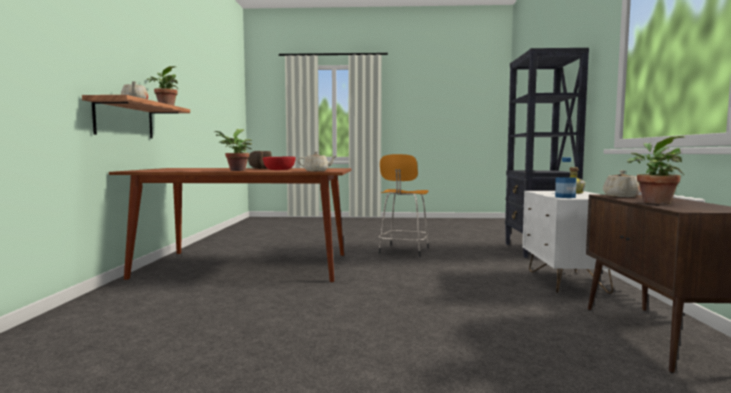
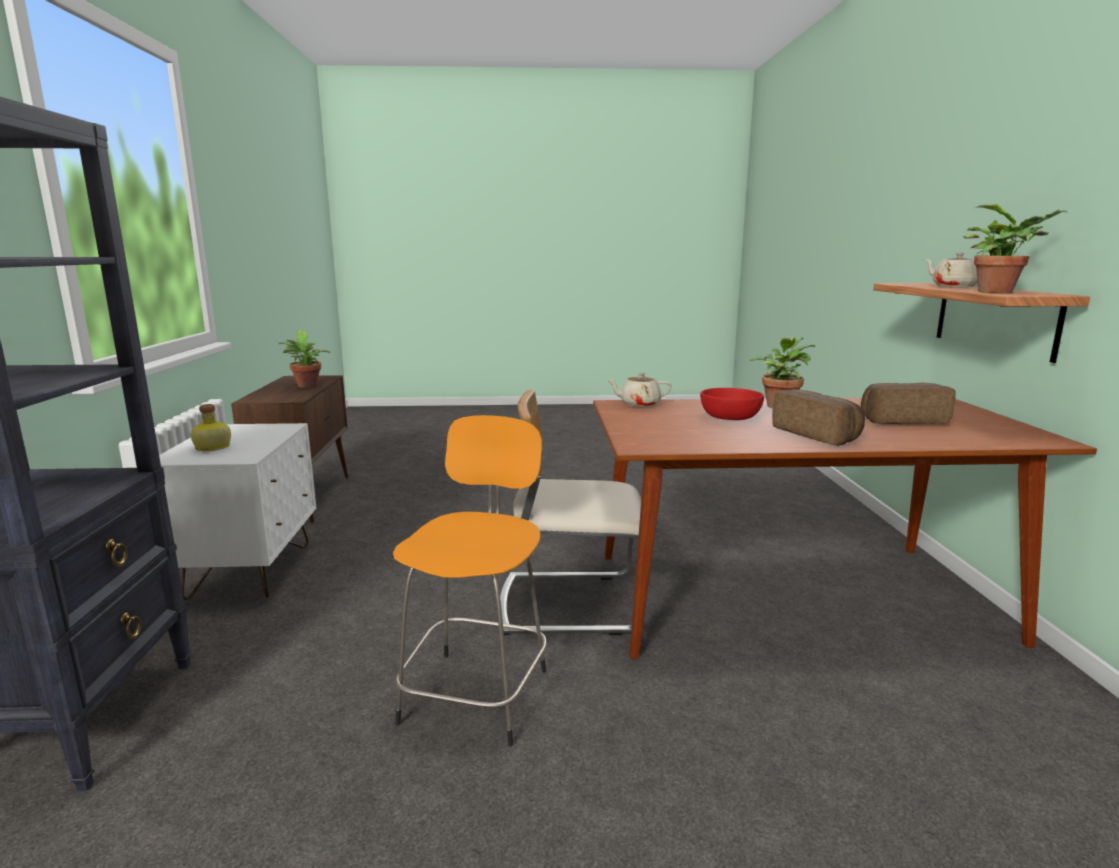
camera: 175 degrees right, 10 degrees up
(199, 169) = (902, 420): none -> bread
(363, 266) = (571, 603): none -> beige chair
(565, 197) = (279, 428): bottle -> none
(621, 196) = (290, 396): beige teapot -> none

